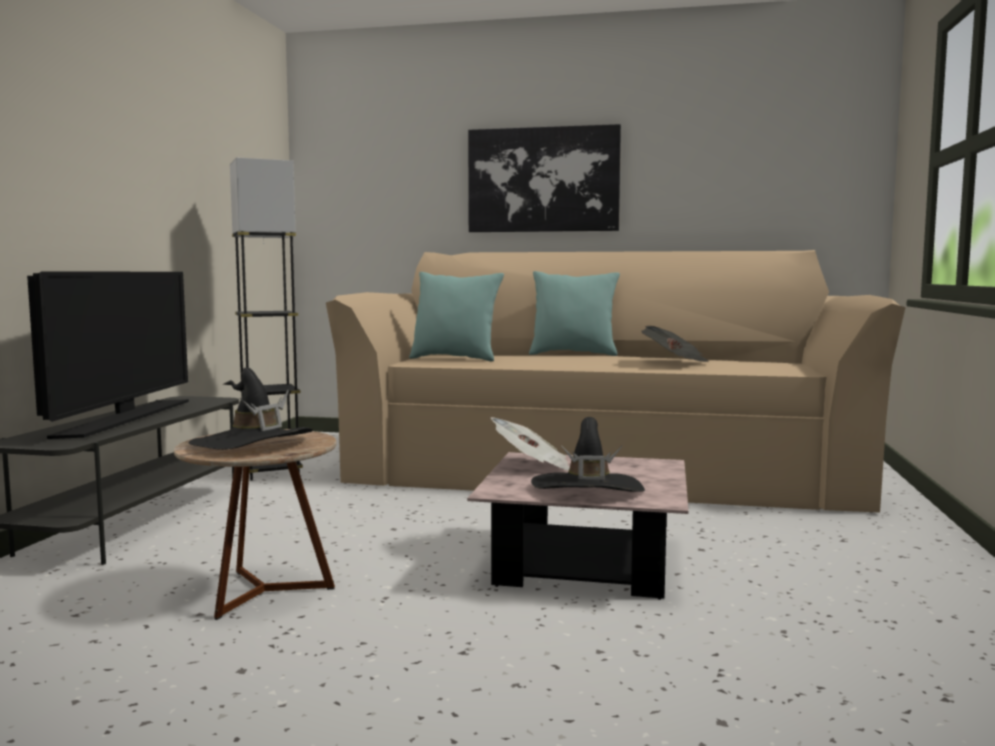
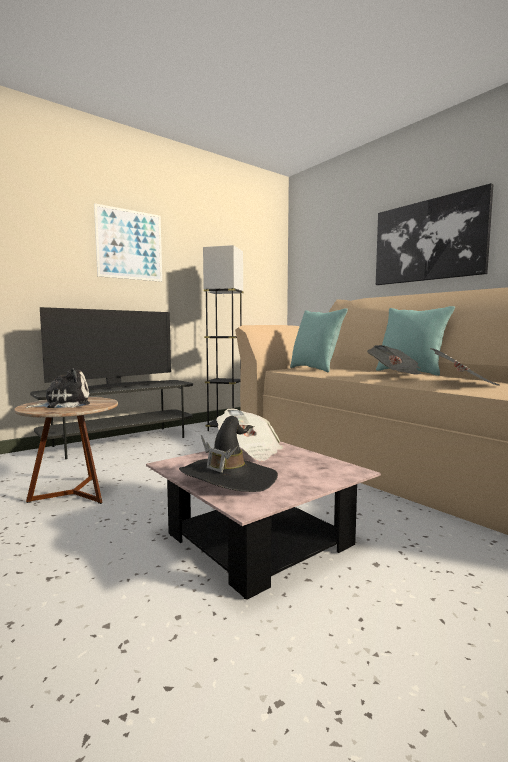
camera: 40 degrees right, 0 degrees up
(103, 141) = (129, 245): none -> picture
(252, 444) = (64, 404): black hat -> plush toy
(593, 359) = (395, 375): none -> newspaper

